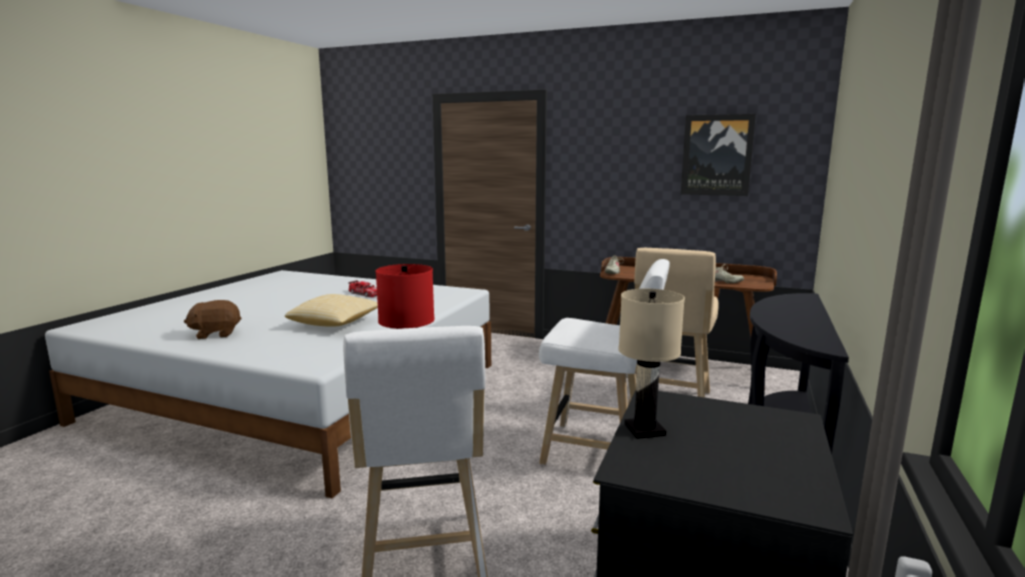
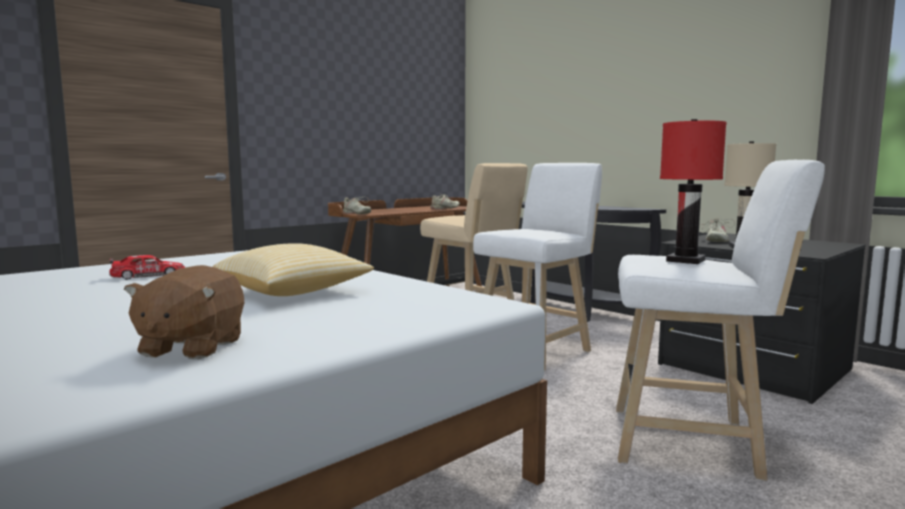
camera: 65 degrees left, 5 degrees down
(698, 414) = (715, 240): none -> beige shoe
(717, 155) = (400, 98): picture -> none

